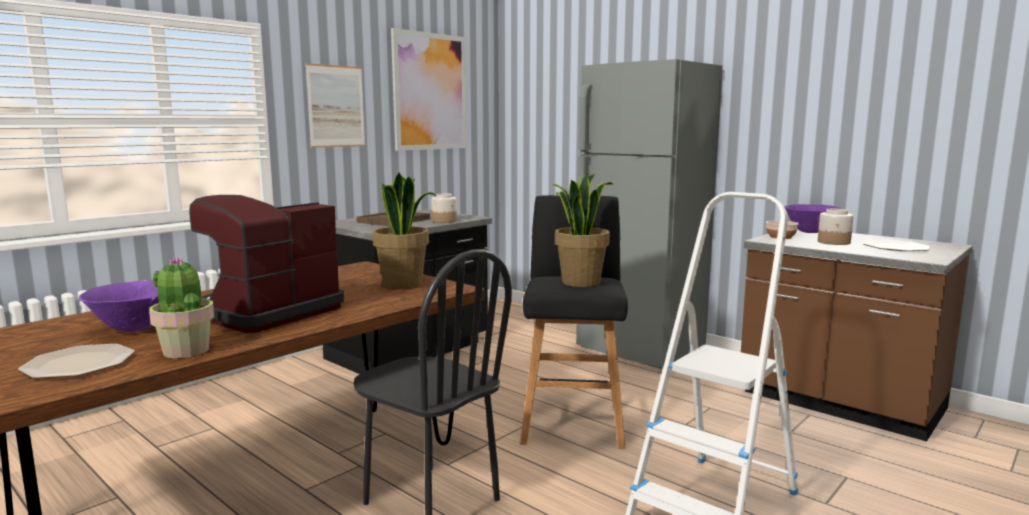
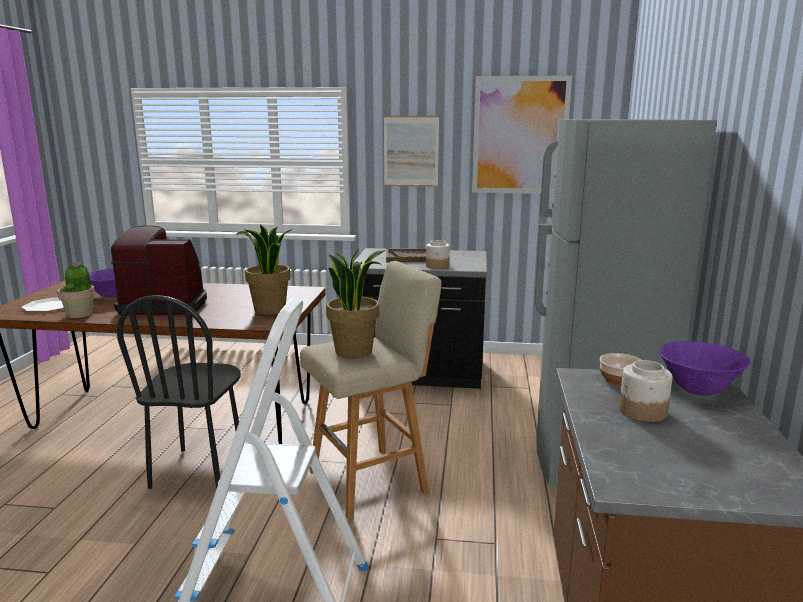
camera: 55 degrees right, 5 degrees up
(572, 423) = (371, 480): black stool -> beige stool
(895, 247) = (683, 453): plate -> none

